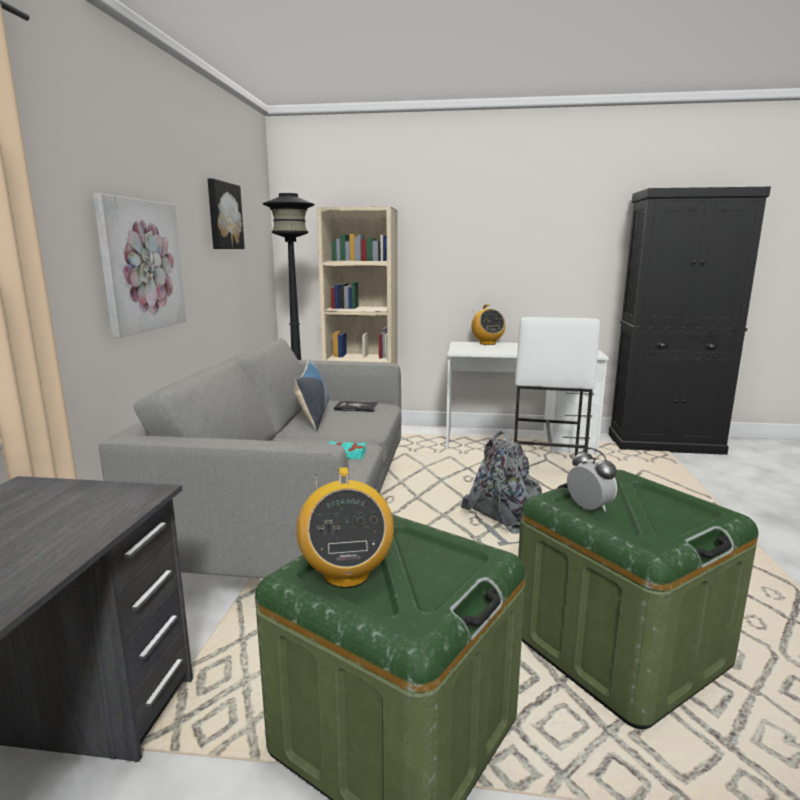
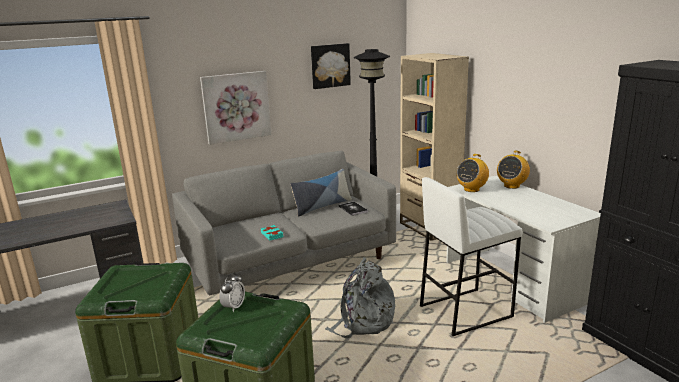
camera: 55 degrees right, 5 degrees up
(346, 574) = (125, 277): radio -> radio (471, 189)

